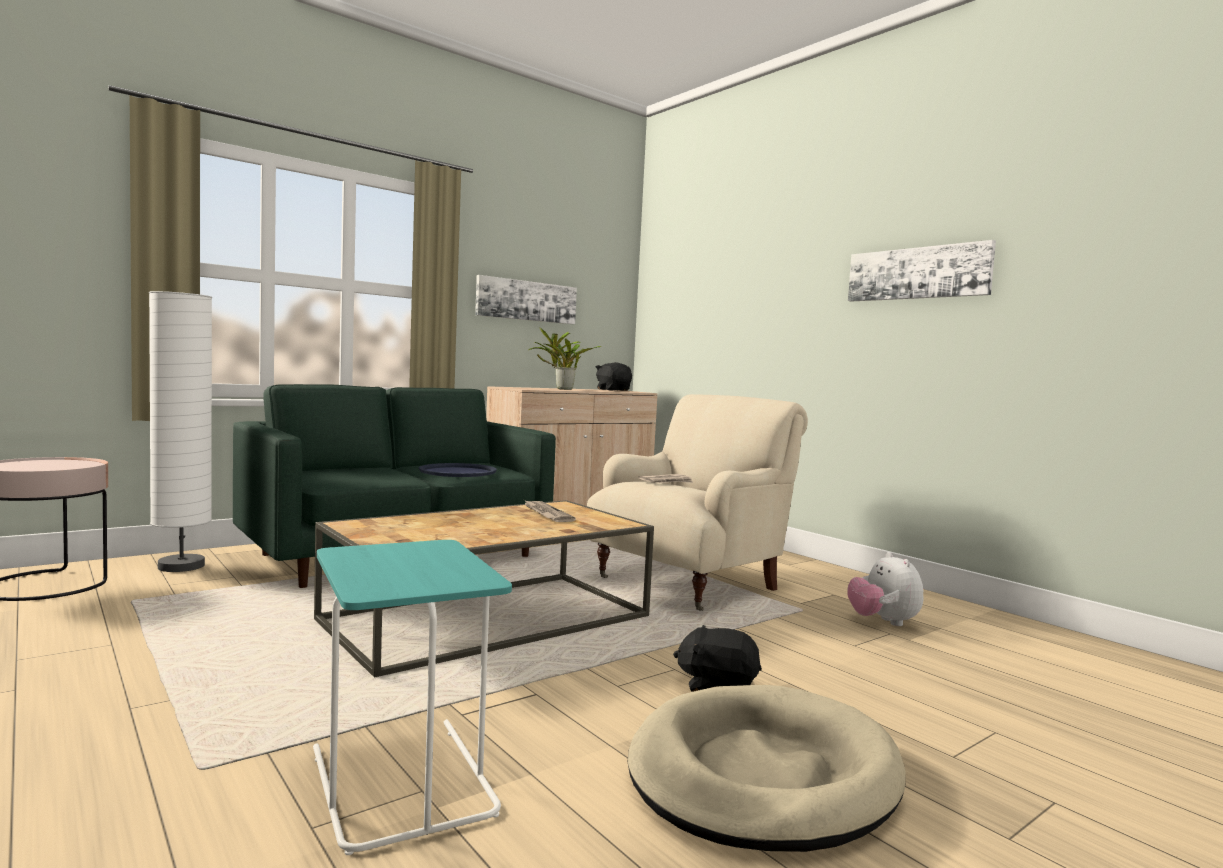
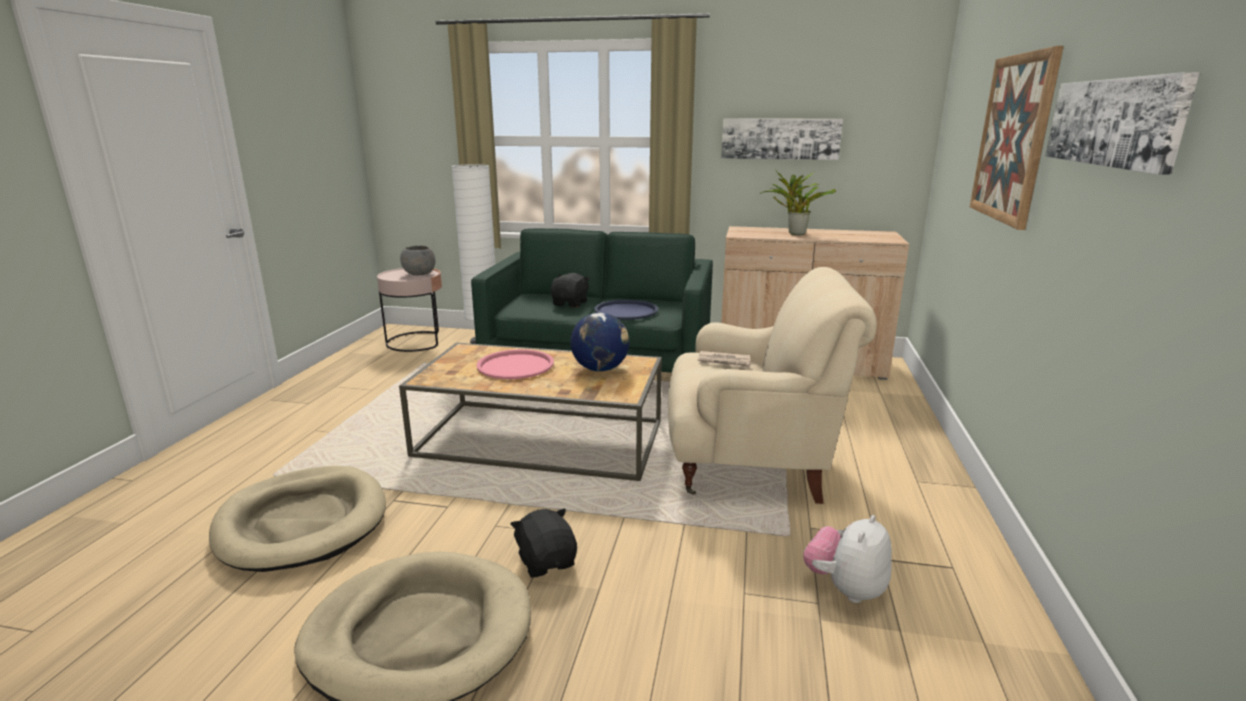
camera: 50 degrees right, 15 degrees up
(63, 464) = (419, 274): none -> grey bowl
(400, 780) = (303, 522): turquoise side table -> beige dog bed
(458, 525) = (515, 365): none -> pink tray
(546, 514) = (600, 369): newspaper -> globe
(613, 390) = (876, 233): black plush toy -> black plush toy (570, 303)
(781, 297) = (1012, 138): none -> picture

